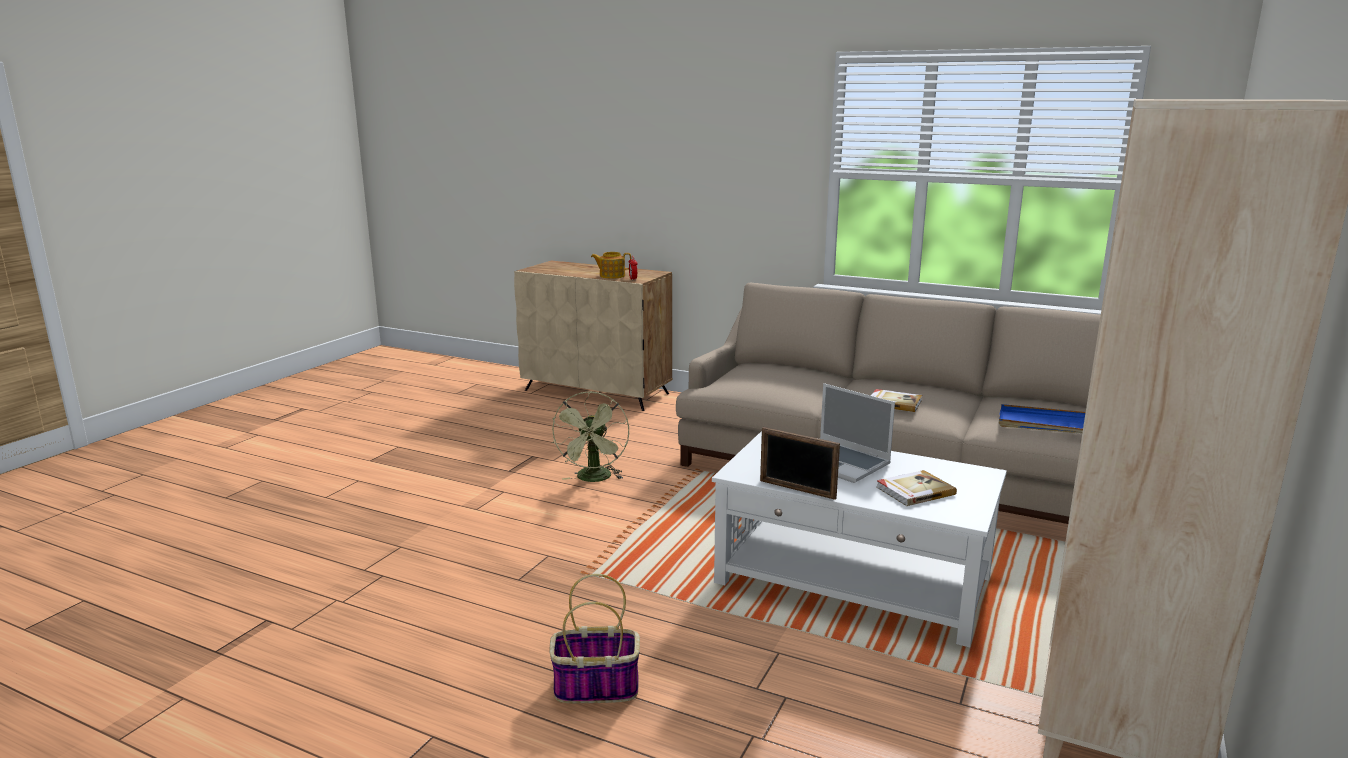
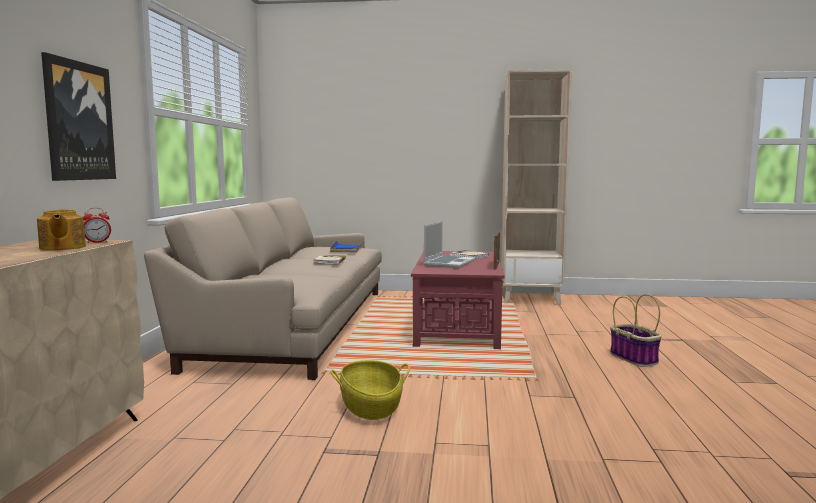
camera: 110 degrees left, 10 degrees down
(594, 479) = (371, 407): green fan -> basket
(727, 188) = (78, 121): none -> picture
(854, 580) = (458, 327): white coffee table -> red coffee table

